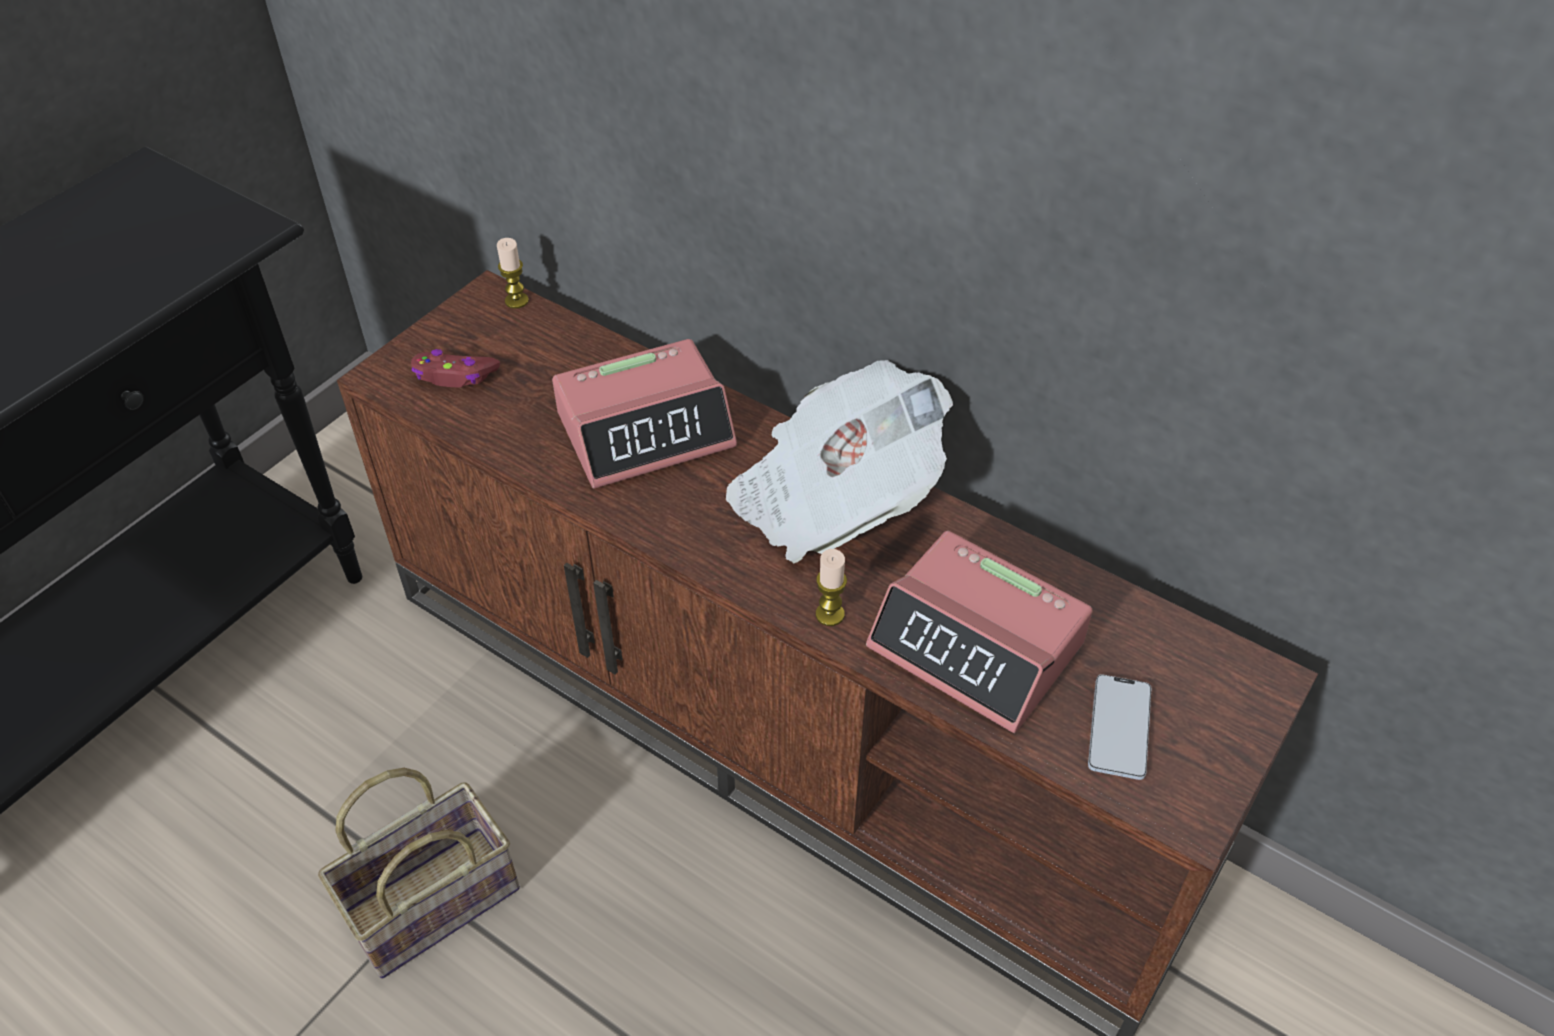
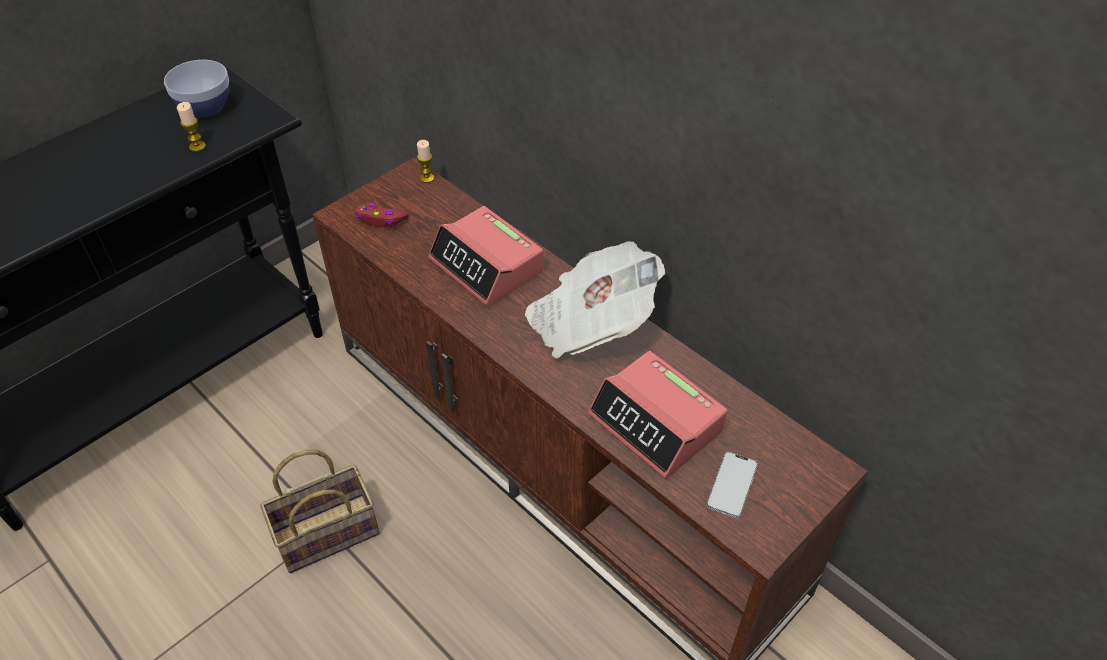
camera: 10 degrees right, 0 degrees up
(132, 220) = (205, 107): none -> bowl
(646, 429) = (487, 266): alarm clock -> alarm clock turned 60 degrees clockwise
(830, 614) = (571, 392): candle -> candle (197, 146)

